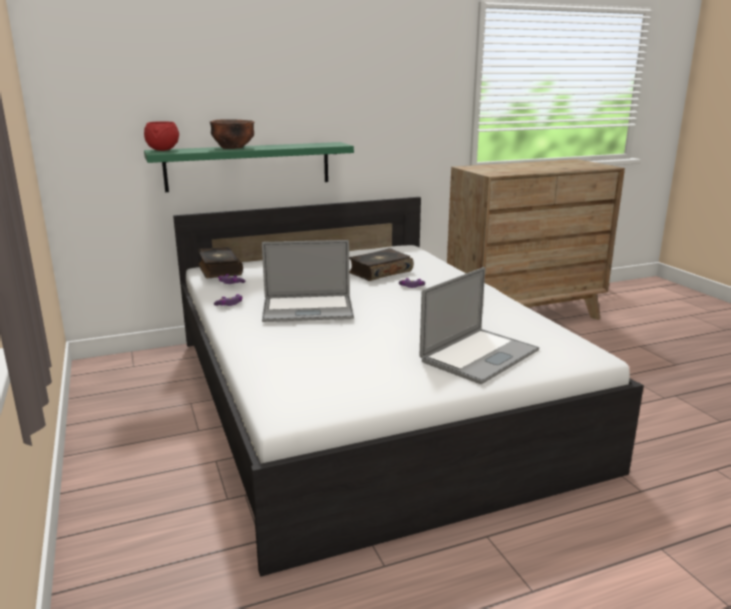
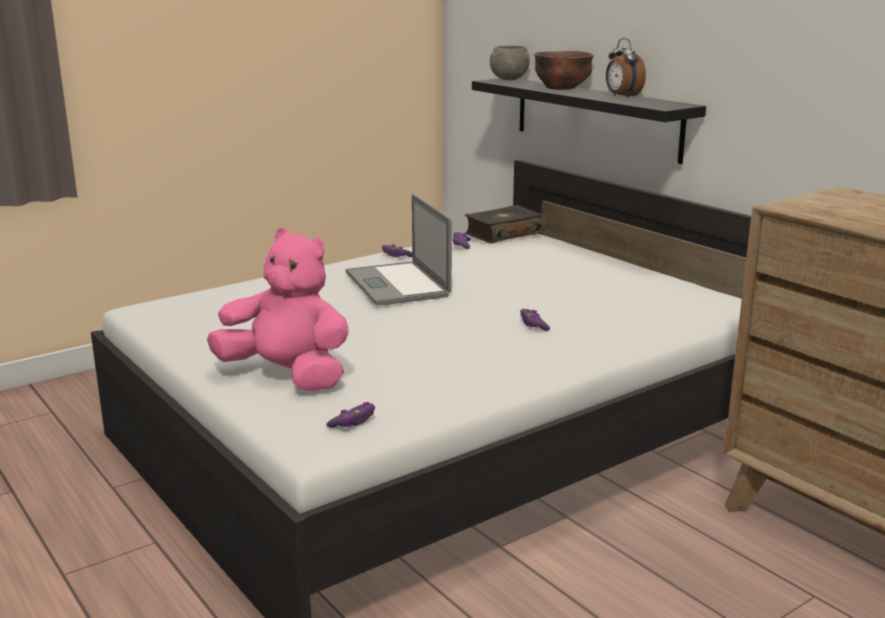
camera: 75 degrees right, 0 degrees up
(163, 150) = (509, 80): red bowl -> grey bowl
(248, 166) = (596, 118): green shelf -> black shelf
(288, 145) = (622, 97): none -> alarm clock
(379, 272) = (579, 301): book -> none
(479, 355) = (287, 376): laptop -> pink plush toy
(558, 341) = (353, 422): none -> purple game controller

